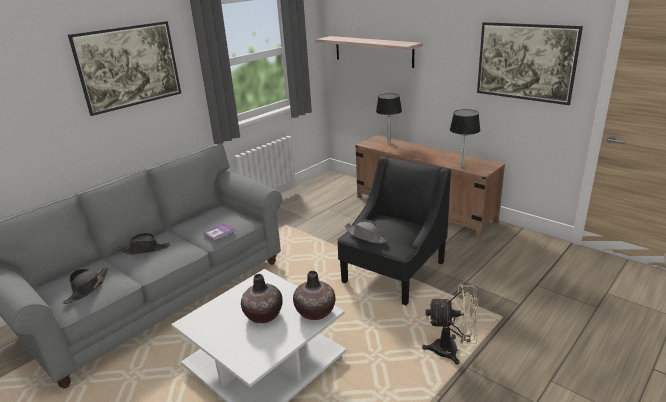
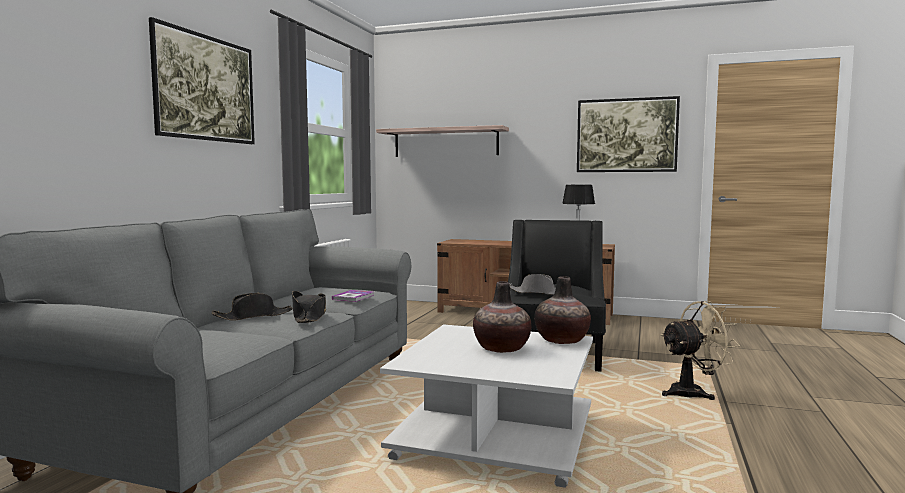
camera: 25 degrees left, 20 degrees down
(87, 288) = (211, 342): black hat -> black hat (309, 316)
(389, 143) = (474, 241): table lamp -> none

